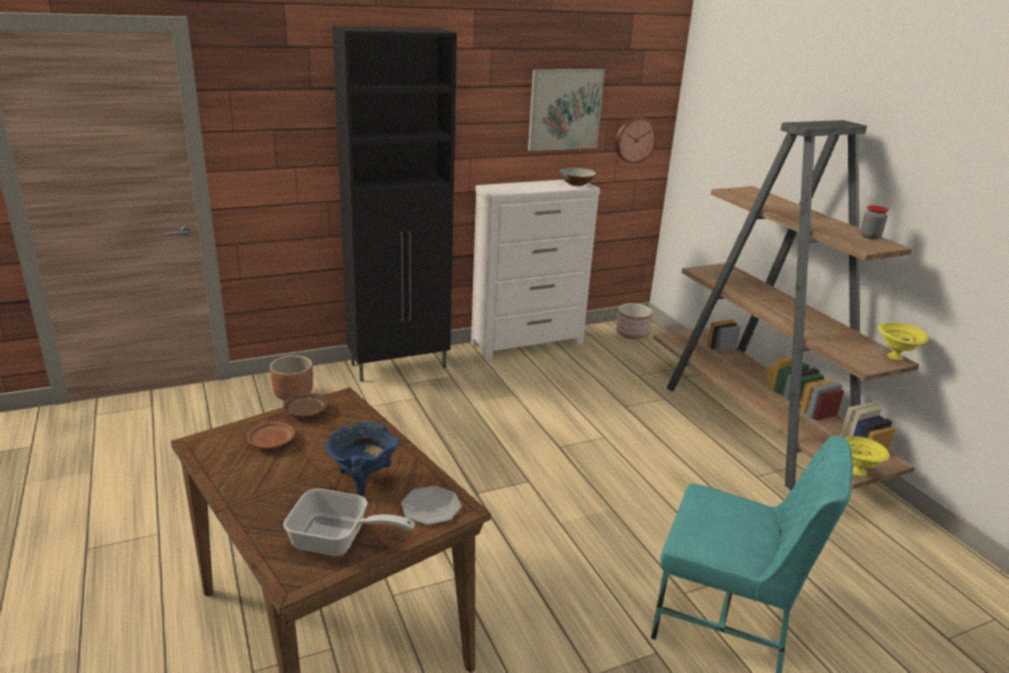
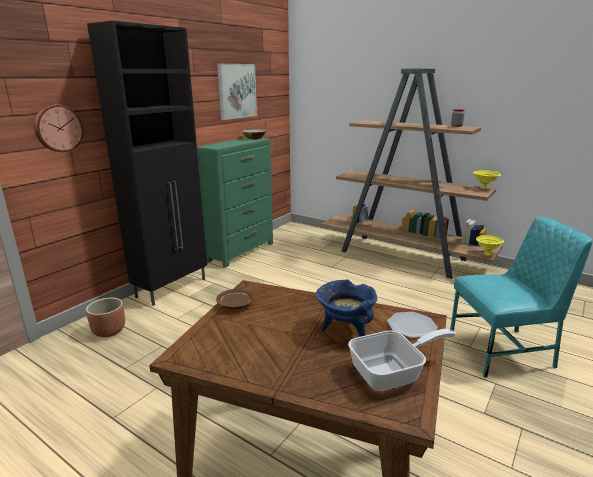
camera: 30 degrees left, 5 degrees down
(271, 442) = (239, 332): brown plate -> none
(528, 343) = (242, 252): white dresser -> green dresser
(632, 333) = (293, 231): planter -> none
(634, 139) = (272, 110): wall clock -> wall clock (58, 128)

